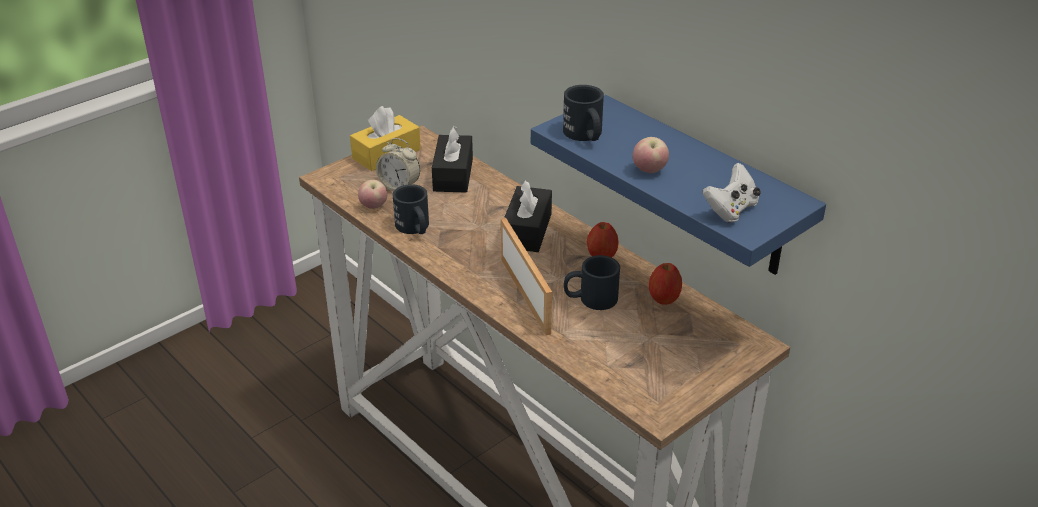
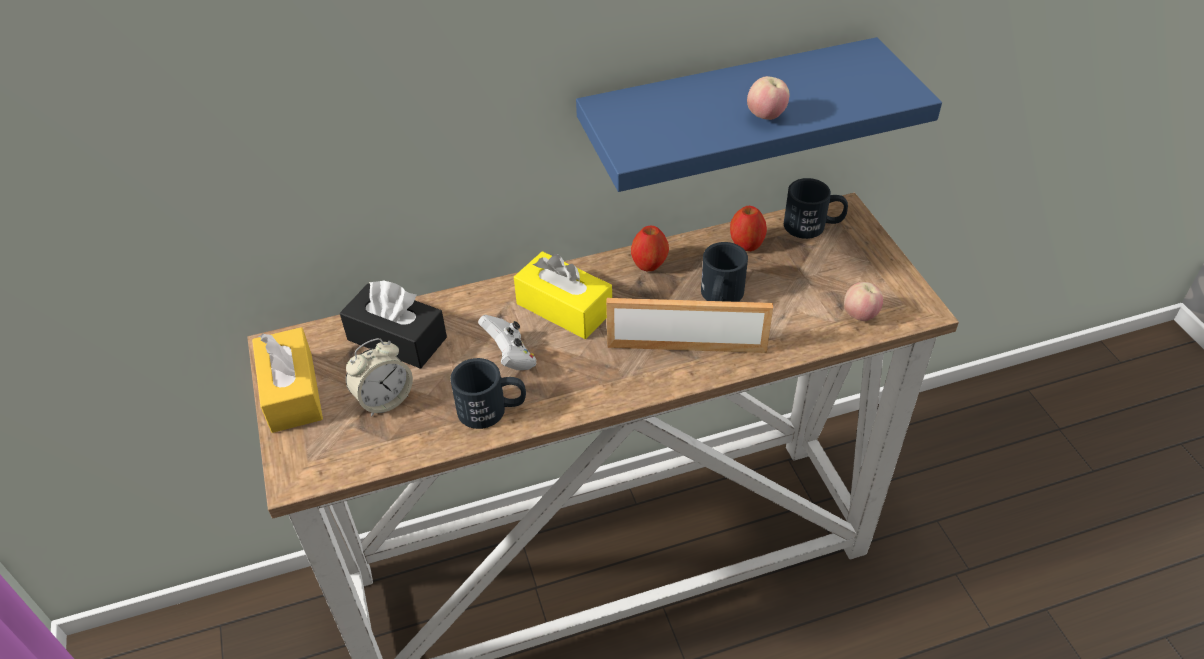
camera: 65 degrees left, 10 degrees up
(373, 206) = (412, 439): apple -> apple (860, 315)
(527, 230) = (564, 308): black tissue box -> yellow tissue box
(585, 135) = (664, 137): black mug -> black mug (813, 225)
(731, 210) = (867, 90): white game controller -> white game controller (510, 357)

